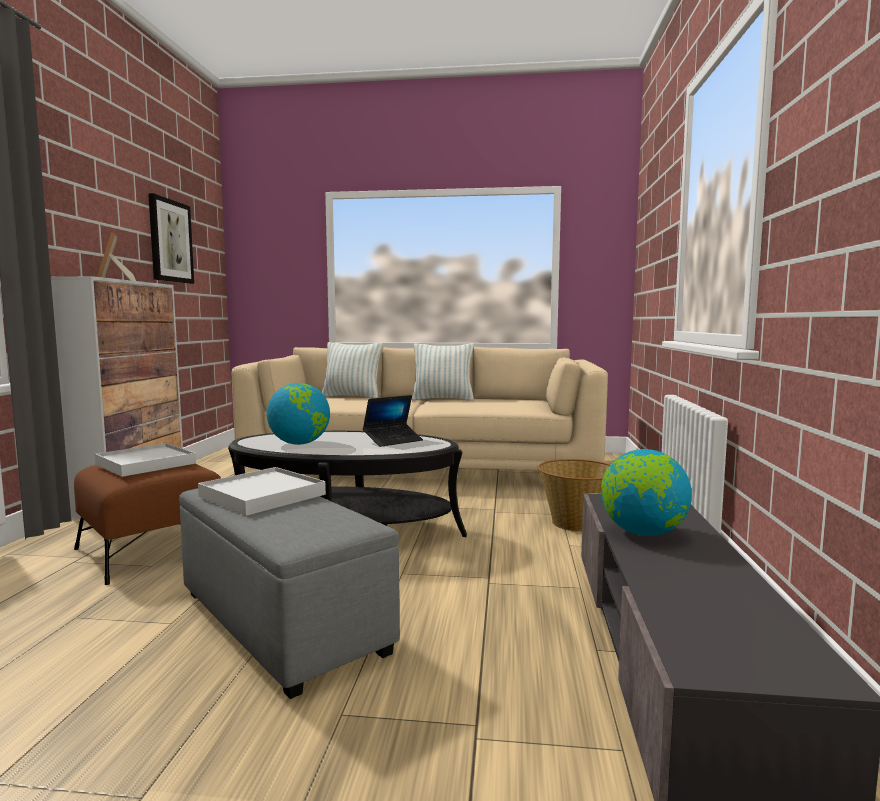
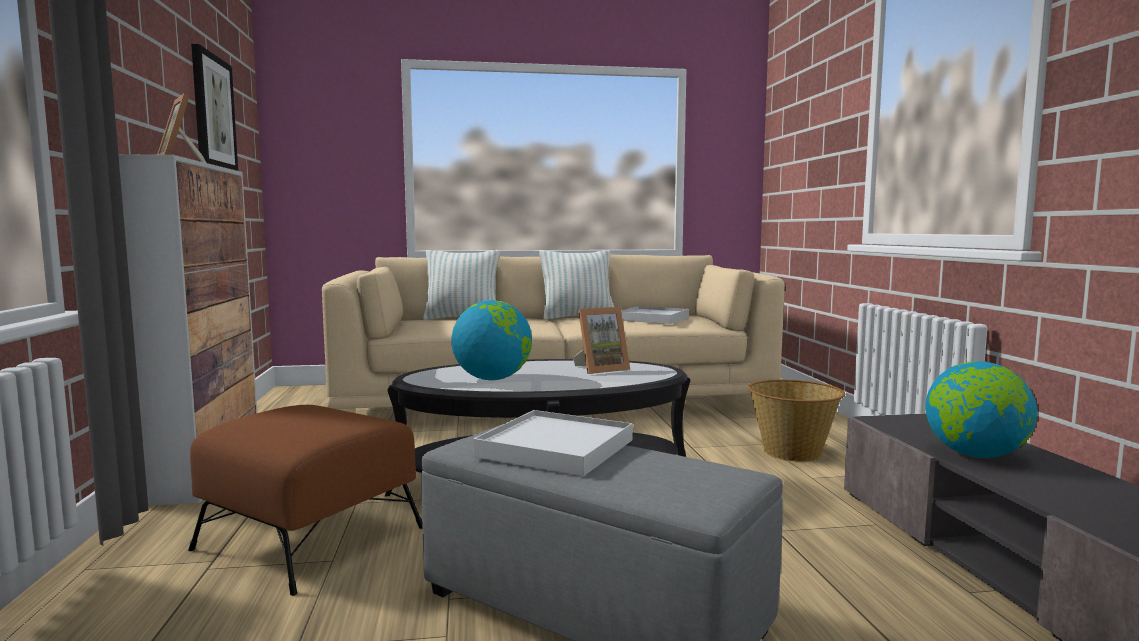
camera: 15 degrees left, 0 degrees up
(145, 464) = (304, 419): white tray -> white tray (653, 318)
(393, 441) = (600, 369): laptop -> picture frame

